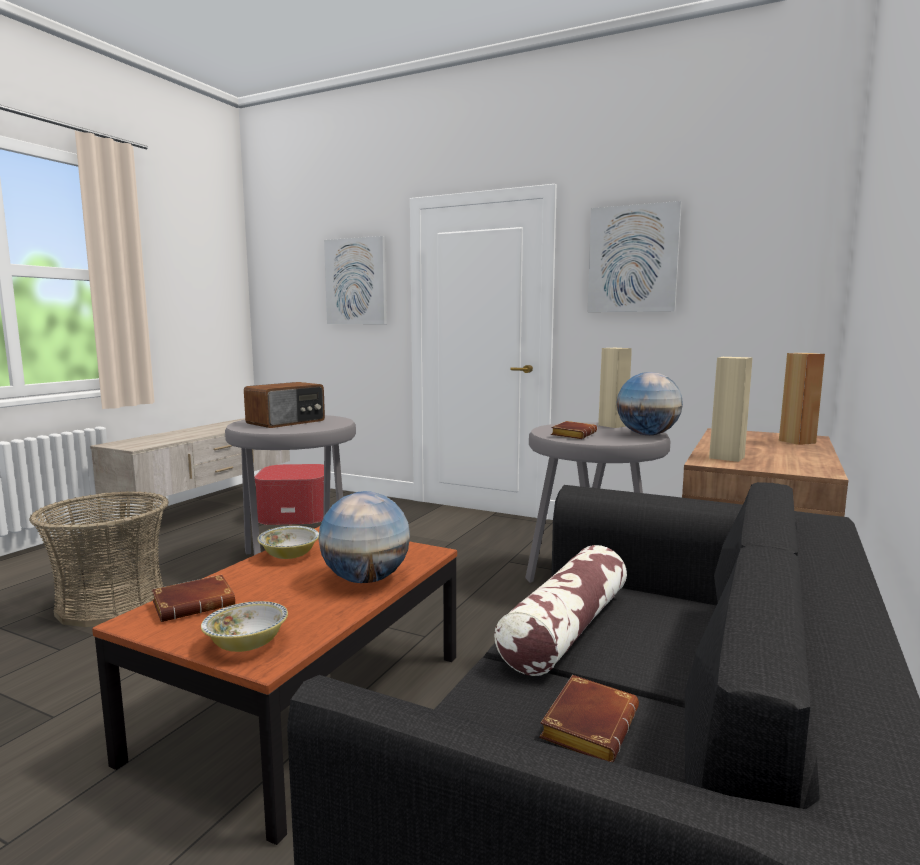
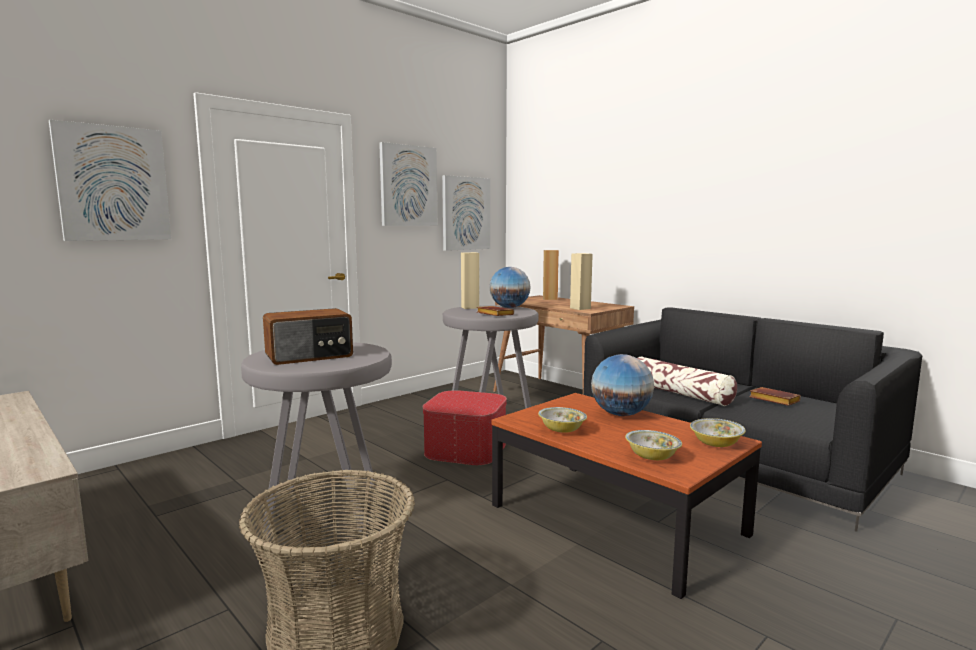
camera: 70 degrees left, 0 degrees up
(195, 604) = (652, 457): brown book -> bowl
(287, 422) = (310, 356): radio -> radio turned 90 degrees clockwise
(295, 514) = (156, 501): ottoman -> ottoman (465, 448)
(740, 292) = (465, 213): none -> picture

